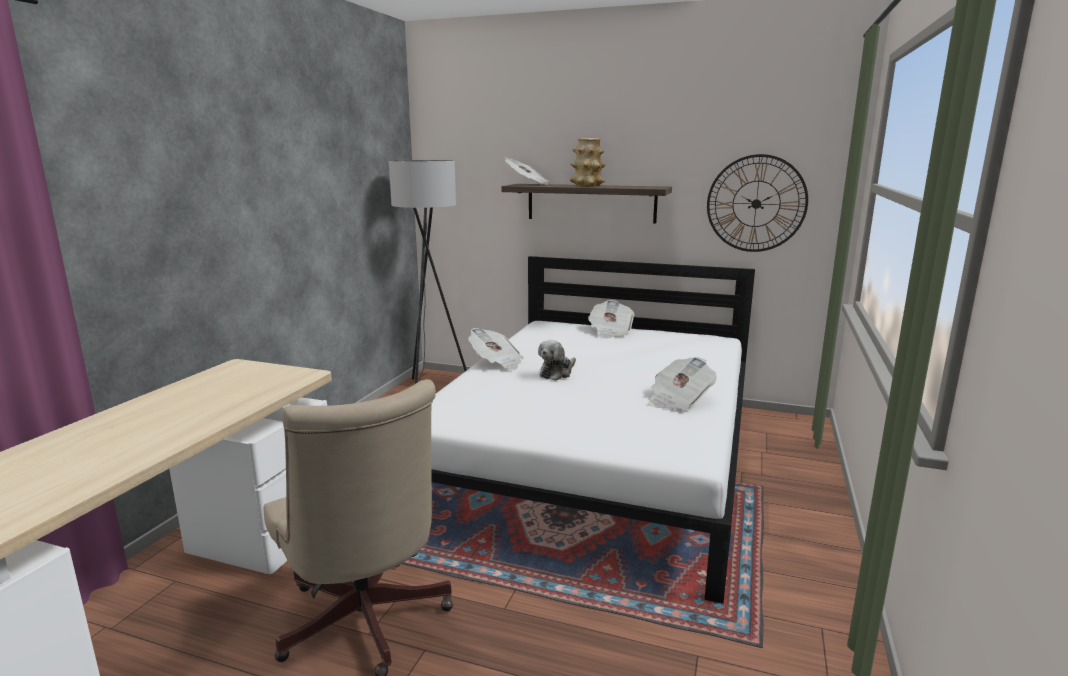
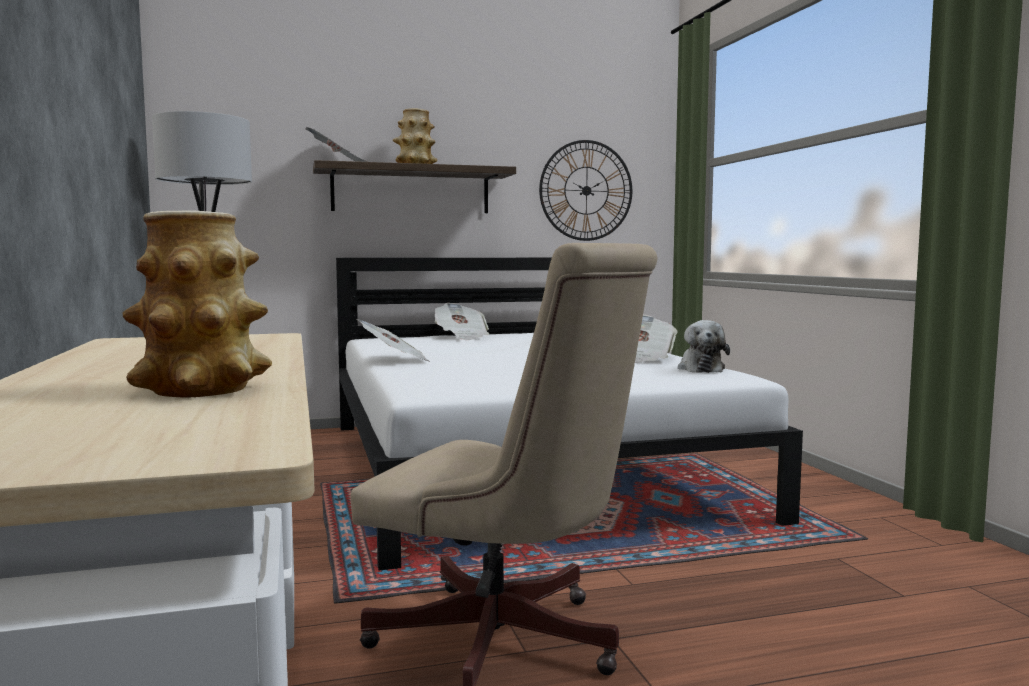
camera: 35 degrees left, 10 degrees down
(102, 460) = (203, 389): none -> vase
(557, 373) = (482, 358): plush toy -> plush toy (700, 368)

